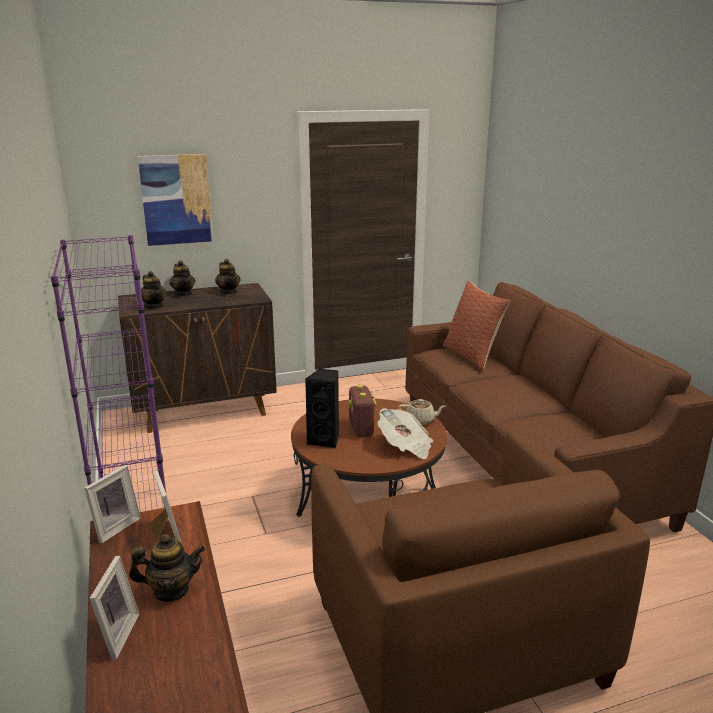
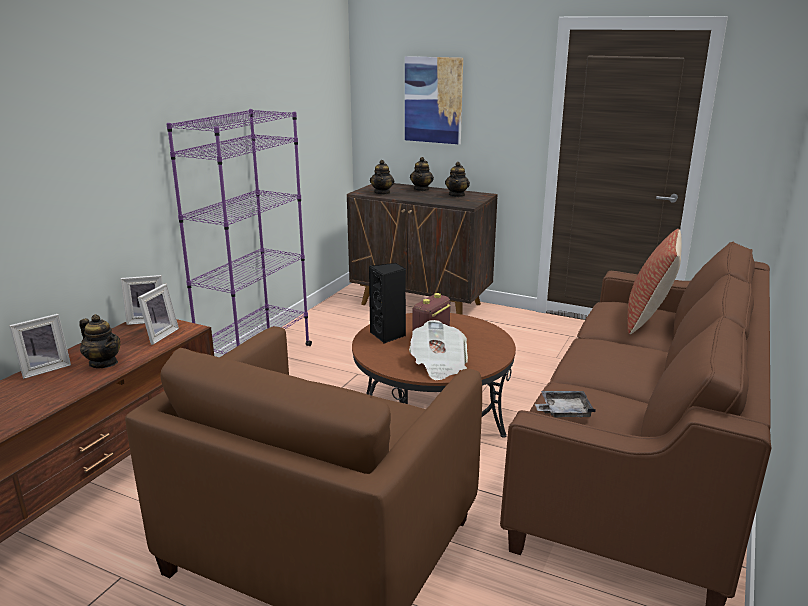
camera: 45 degrees right, 0 degrees up
(421, 420) = (493, 353): beige teapot -> none
(548, 438) = (563, 411): none -> grey tray

